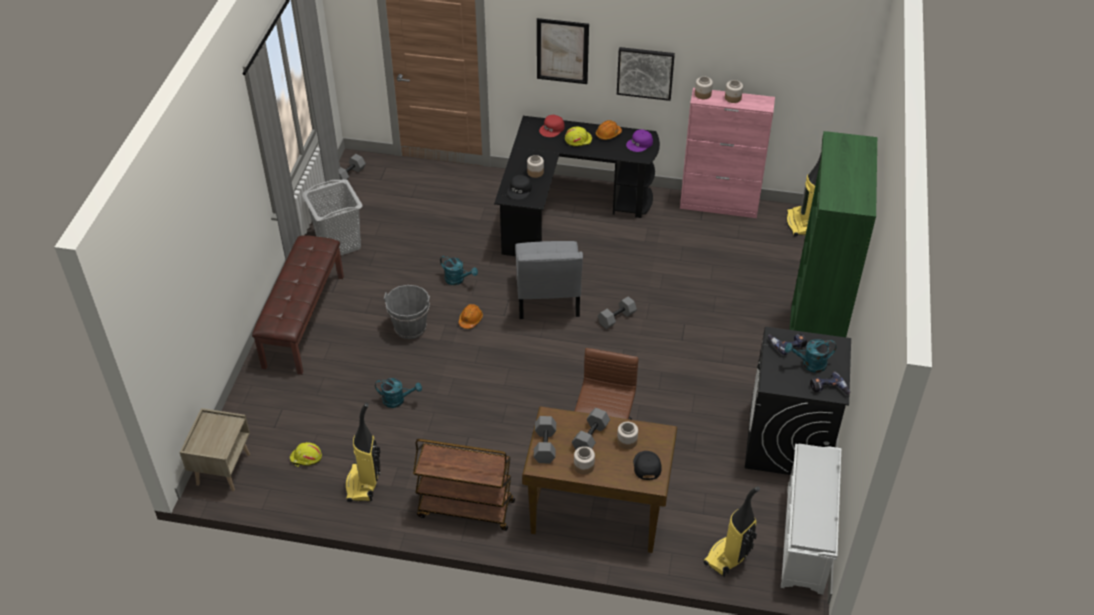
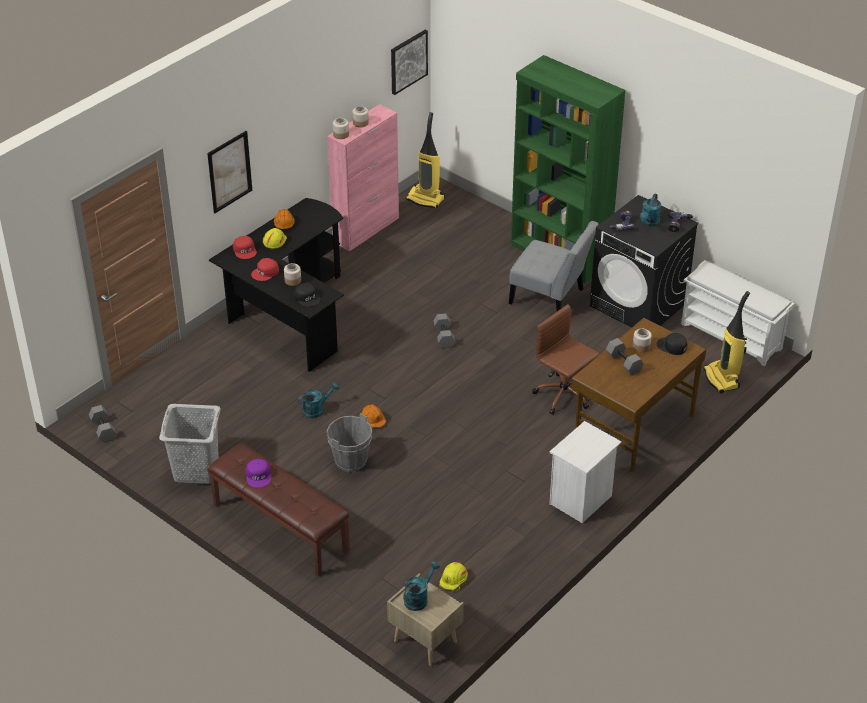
camera: 60 degrees left, 5 degrees down
(363, 484) = (511, 552): vacuum cleaner -> none
(397, 400) = (431, 498): turquoise watering can -> turquoise watering can (419, 598)
(465, 509) = (581, 500): brown cart -> white nightstand
(532, 153) = (265, 272): none -> red cap
(544, 445) = (614, 389): grey dumbbell -> none
(547, 300) = (389, 366): grey chair -> grey chair (550, 298)
(584, 466) = (650, 377): jar -> none
(640, 144) = (313, 212): purple cap -> purple cap (259, 475)
(645, 73) = (290, 148): picture -> picture (408, 61)

